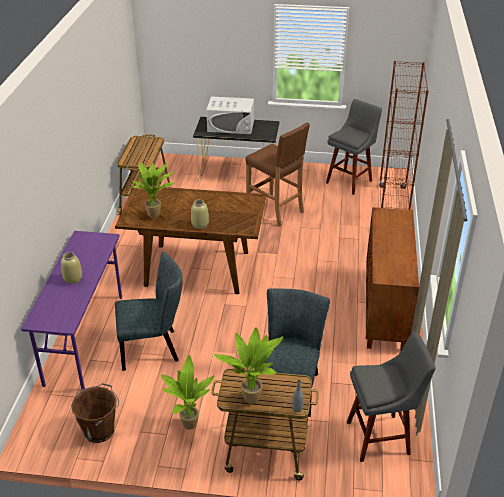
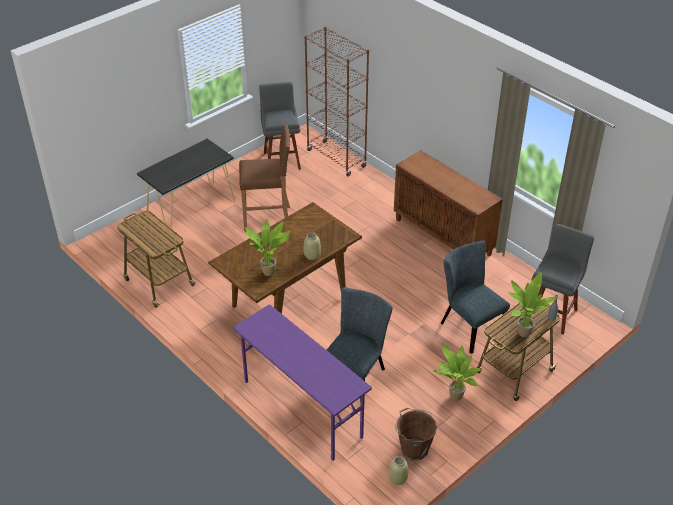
camera: 50 degrees left, 5 degrees up
(73, 279) = (301, 357): beige vase -> beige vase (397, 478)
(231, 126) = (178, 166): white microwave -> none

